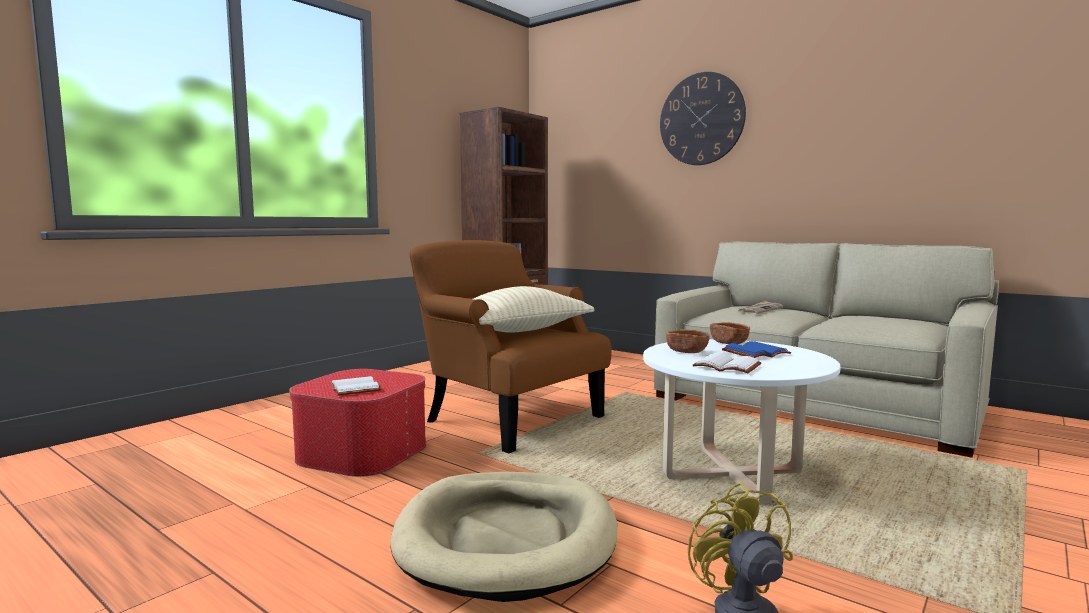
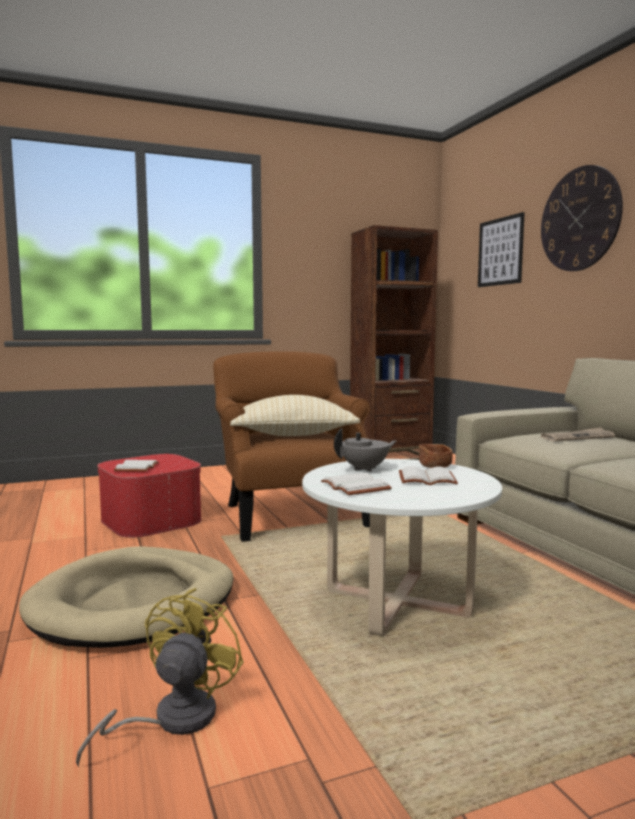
camera: 30 degrees right, 0 degrees up
(610, 143) = (500, 251): none -> picture
(687, 351) = (365, 469): brown bowl -> grey teapot
(756, 353) = (426, 479): blue book -> white book

